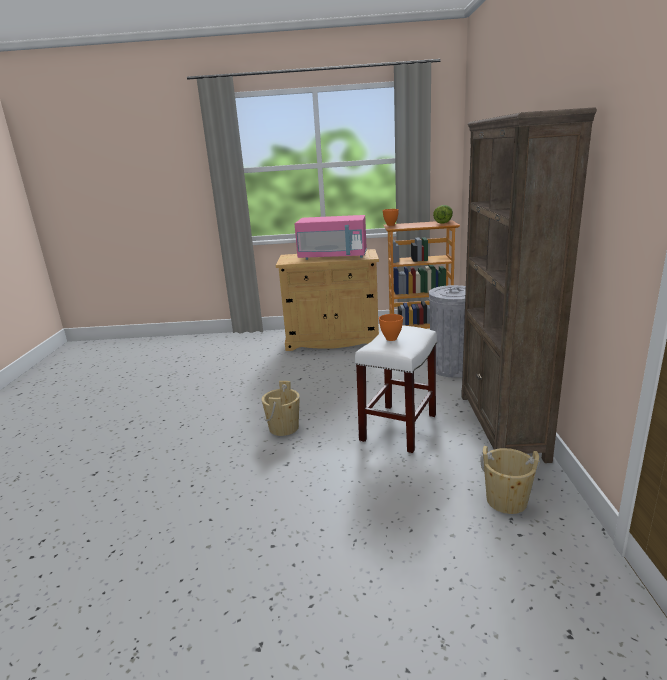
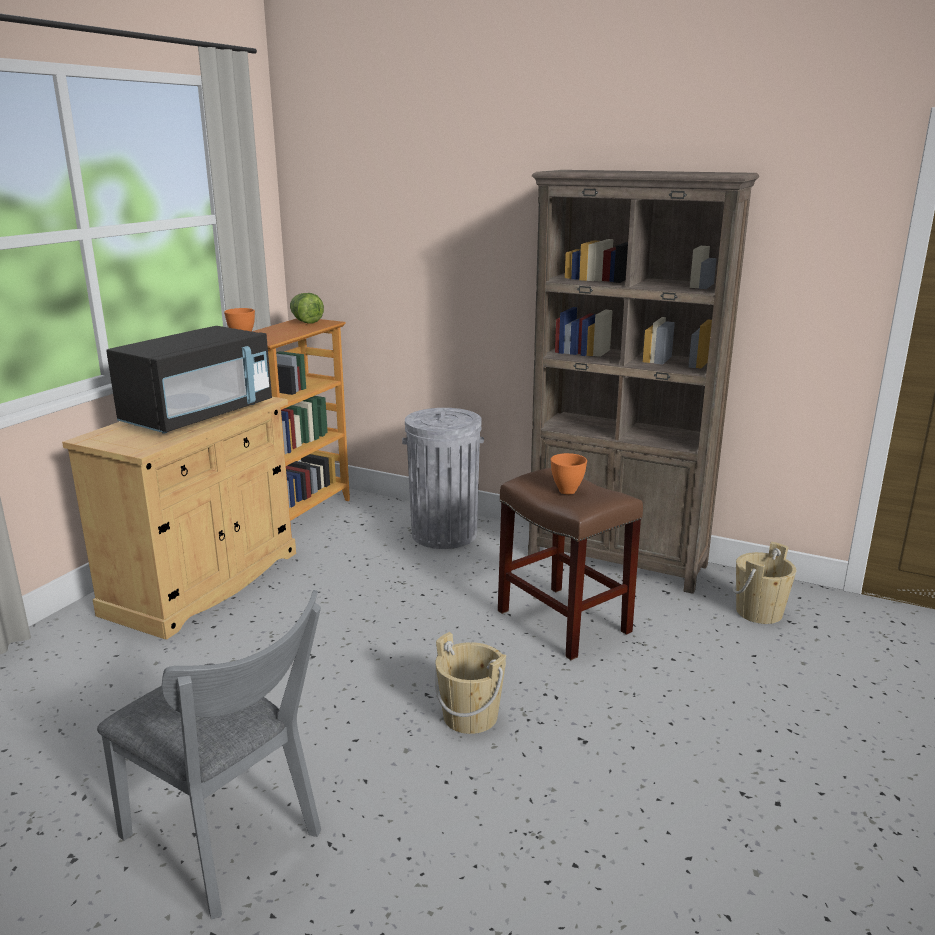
camera: 65 degrees left, 0 degrees up
(175, 407) = (229, 842): none -> grey chair
(333, 257) = (199, 416): pink microwave -> black microwave
(398, 427) = (562, 621): white stool -> brown stool

